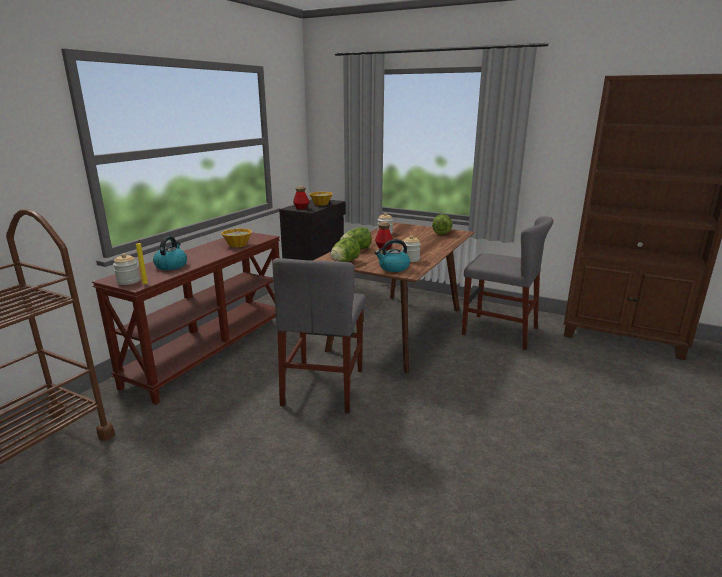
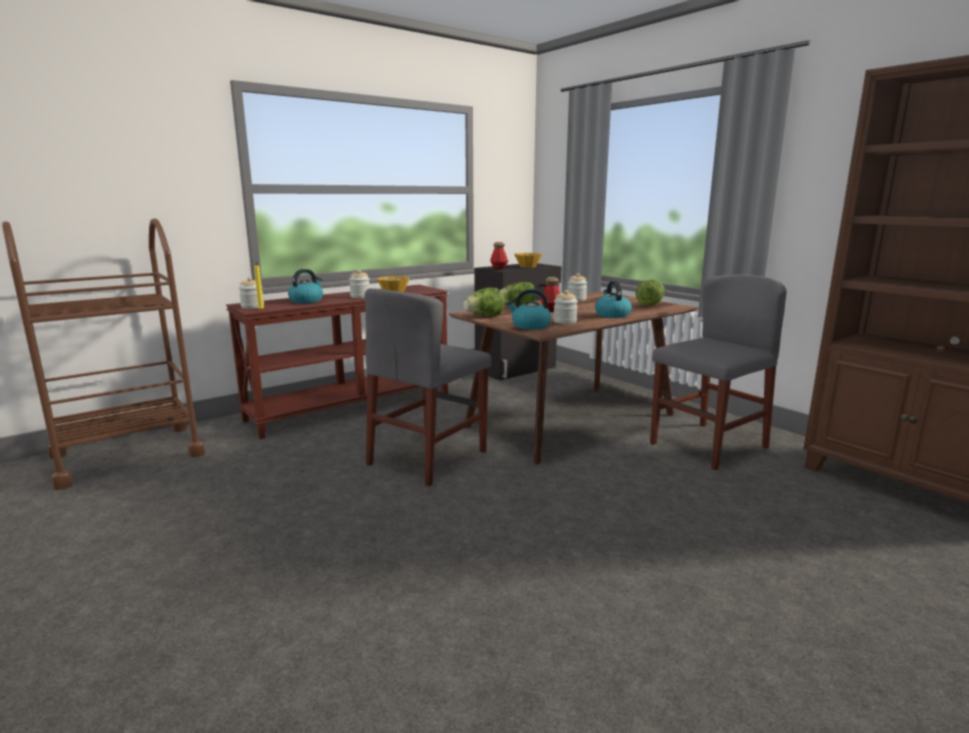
camera: 25 degrees right, 5 degrees down
(214, 253) = (360, 296): none -> jar
(432, 247) = (612, 315): none -> kettle
(499, 331) = (708, 445): grey chair -> grey chair turned 90 degrees counterclockwise

